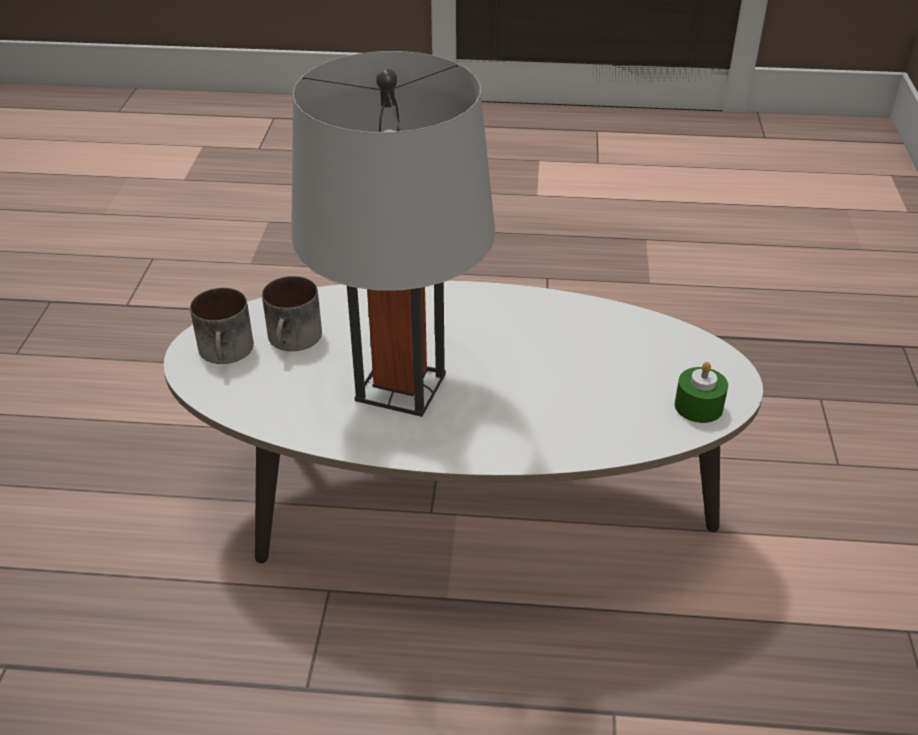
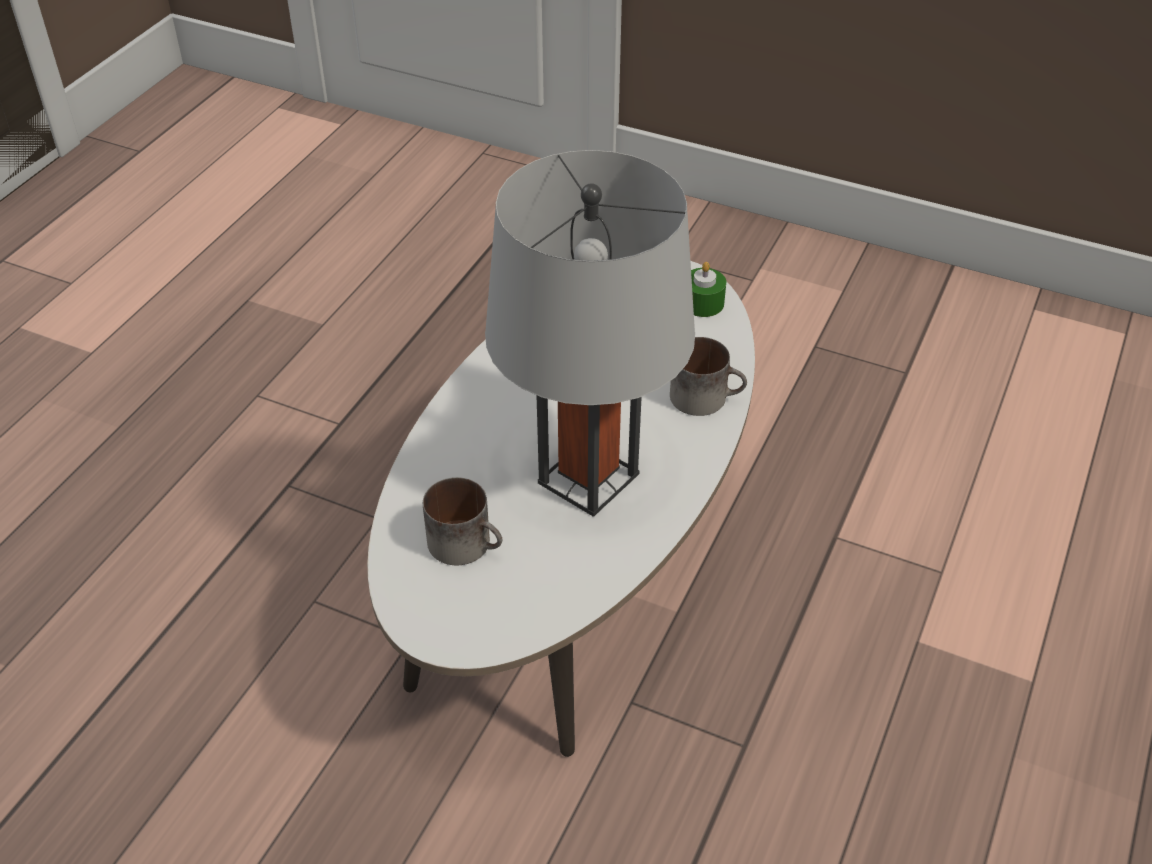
camera: 70 degrees left, 5 degrees up
(228, 352) = (458, 604): mug -> mug (706, 396)

